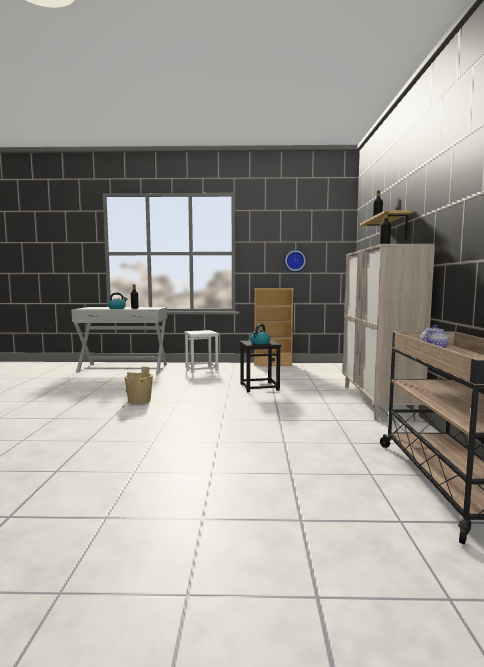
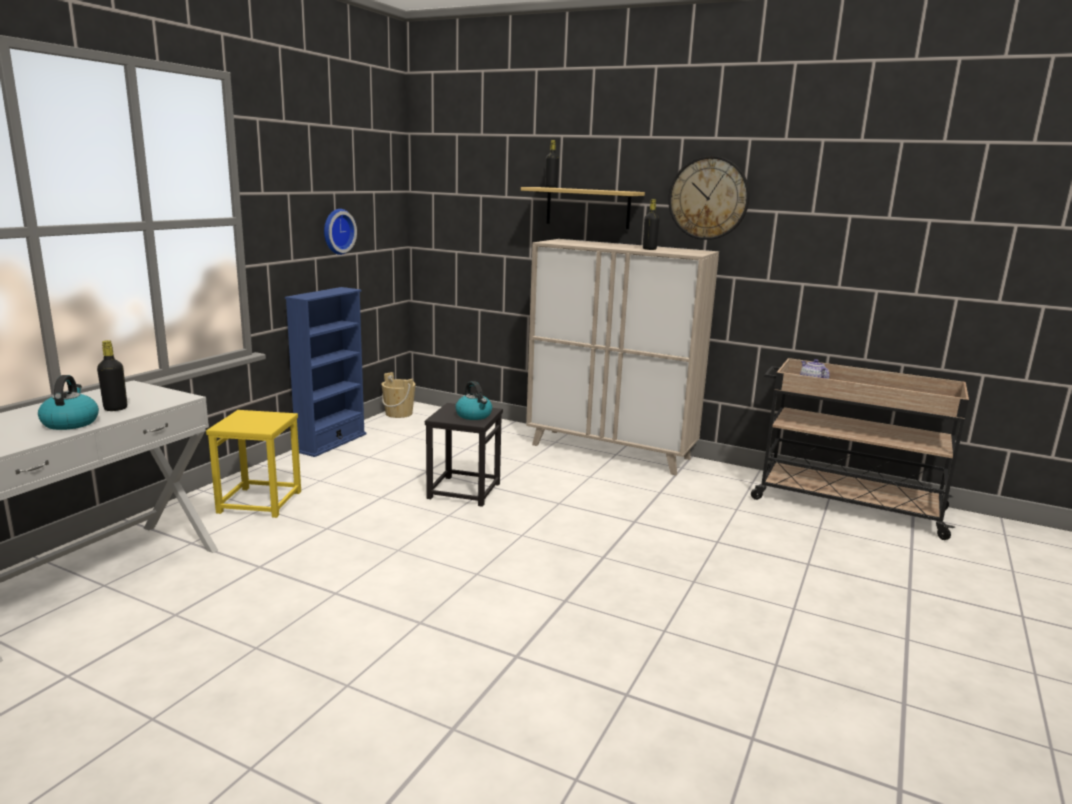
camera: 65 degrees left, 10 degrees up
(139, 401) = (426, 608): beige bucket -> beige bucket (399, 413)
(201, 369) = (260, 502): white stool -> yellow stool
(272, 364) = (331, 443): beige bookcase -> blue bookcase
(433, 203) = (708, 198): none -> wall clock

